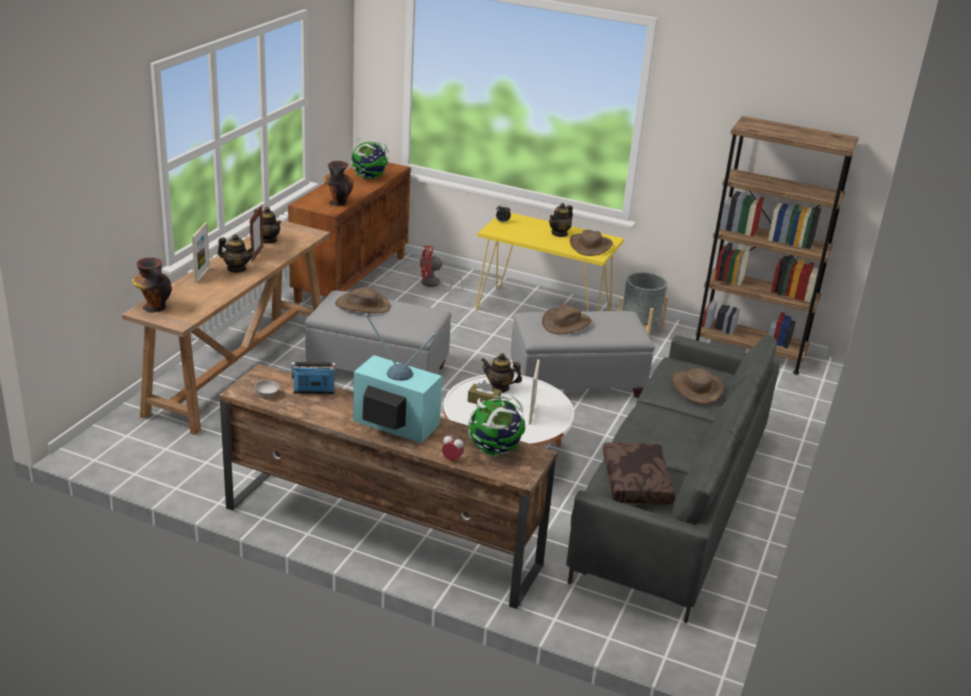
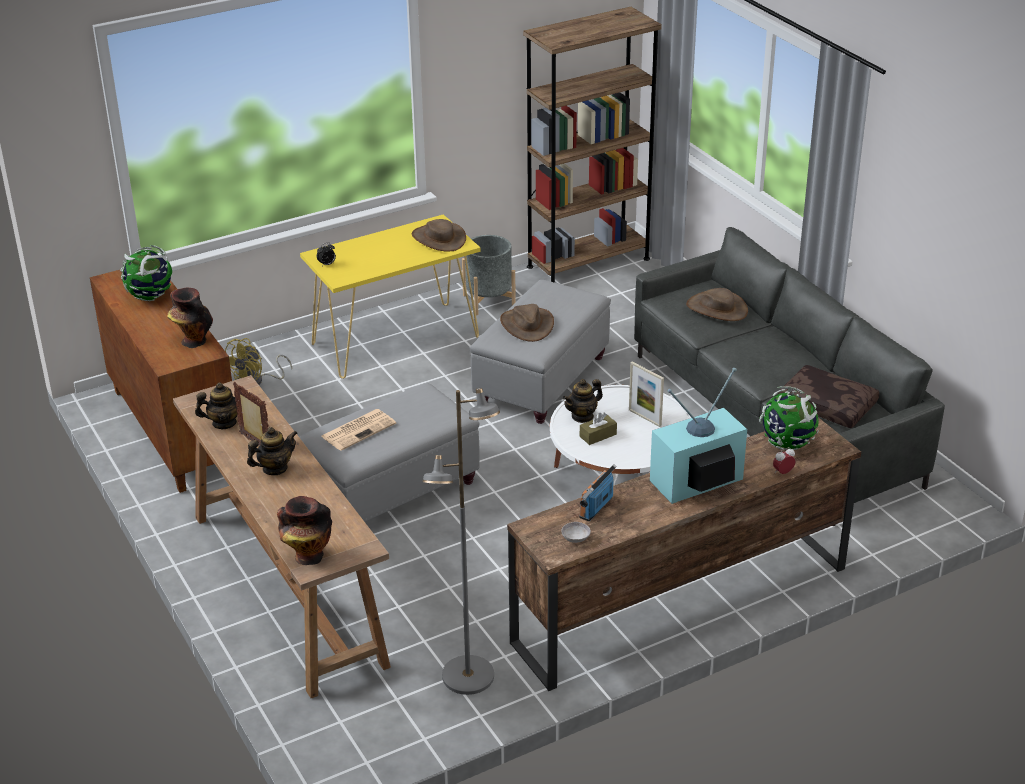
camera: 50 degrees left, 5 degrees up
(202, 275) = (263, 497): picture frame -> none
(212, 469) = (468, 677): none -> grey floor lamp
(362, 305) = (359, 429): brown hat -> newspaper
(434, 284) = (256, 381): red fan -> yellow fan
(559, 233) = (392, 243): teapot -> none

